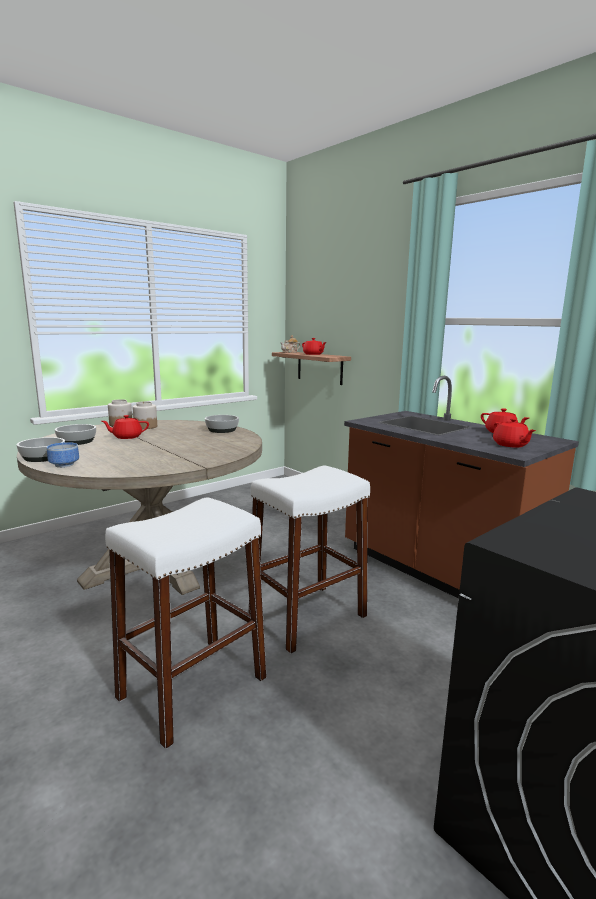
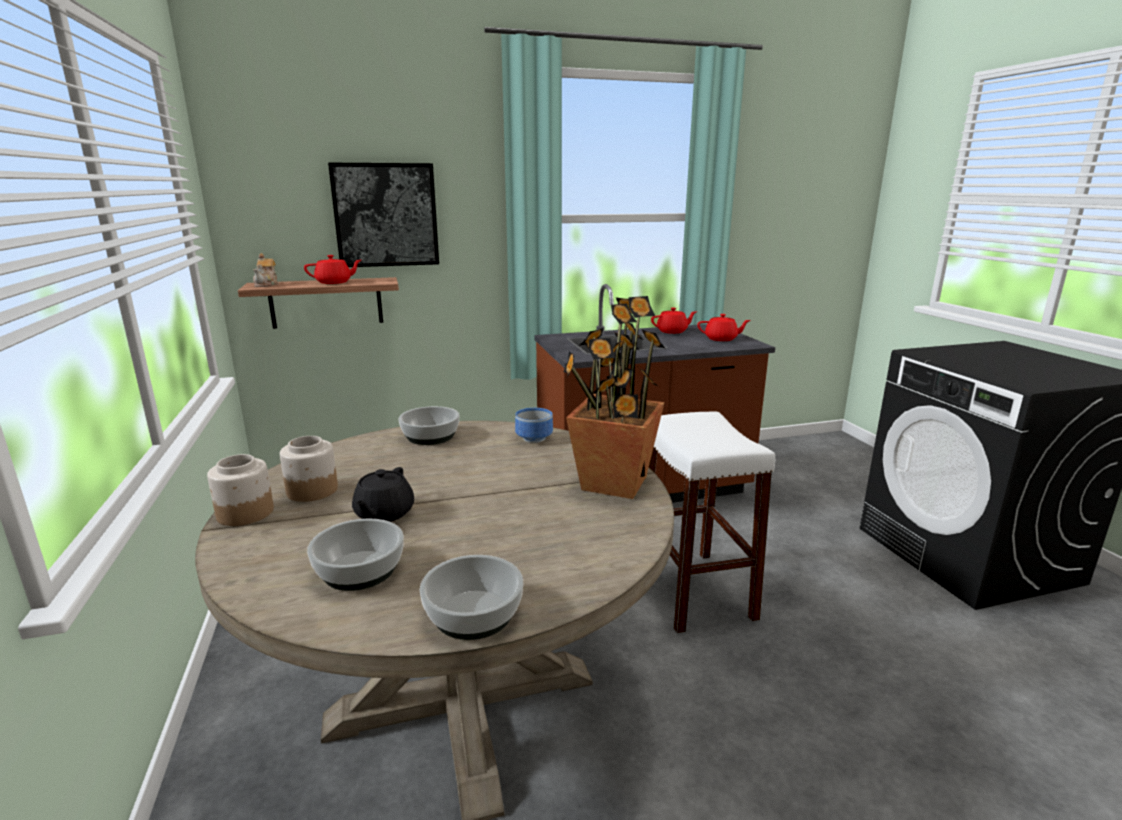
camera: 65 degrees left, 5 degrees up
(65, 465) = (559, 585): bowl -> bowl (534, 437)
(127, 437) = (383, 514): red teapot -> black teapot
(183, 462) = (613, 483): none -> potted plant
(192, 688) = (809, 709): white stool -> none
(350, 316) = (386, 215): none -> picture

